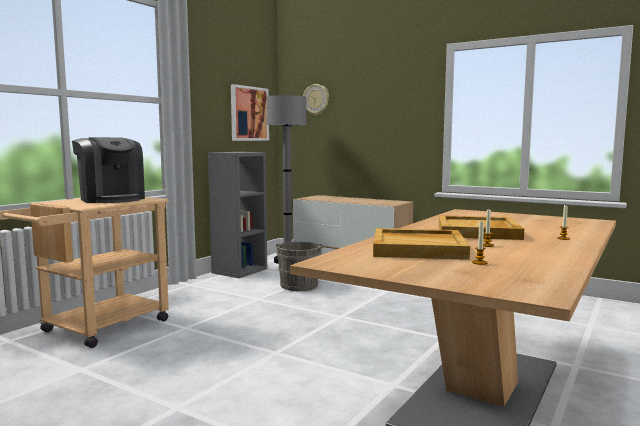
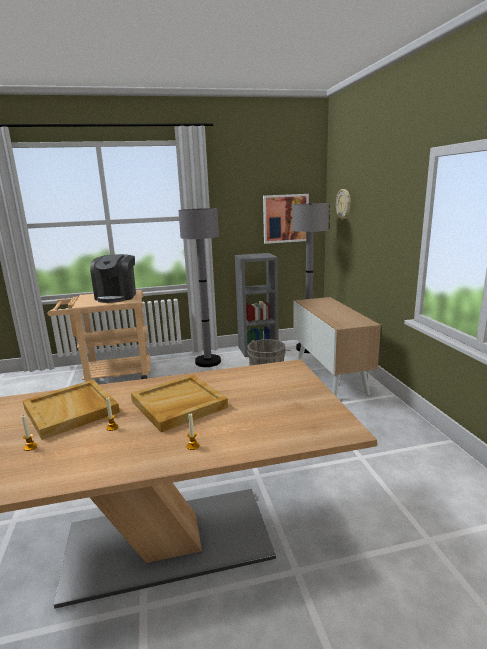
camera: 45 degrees right, 10 degrees up
(205, 289) = (208, 362): none -> grey floor lamp

